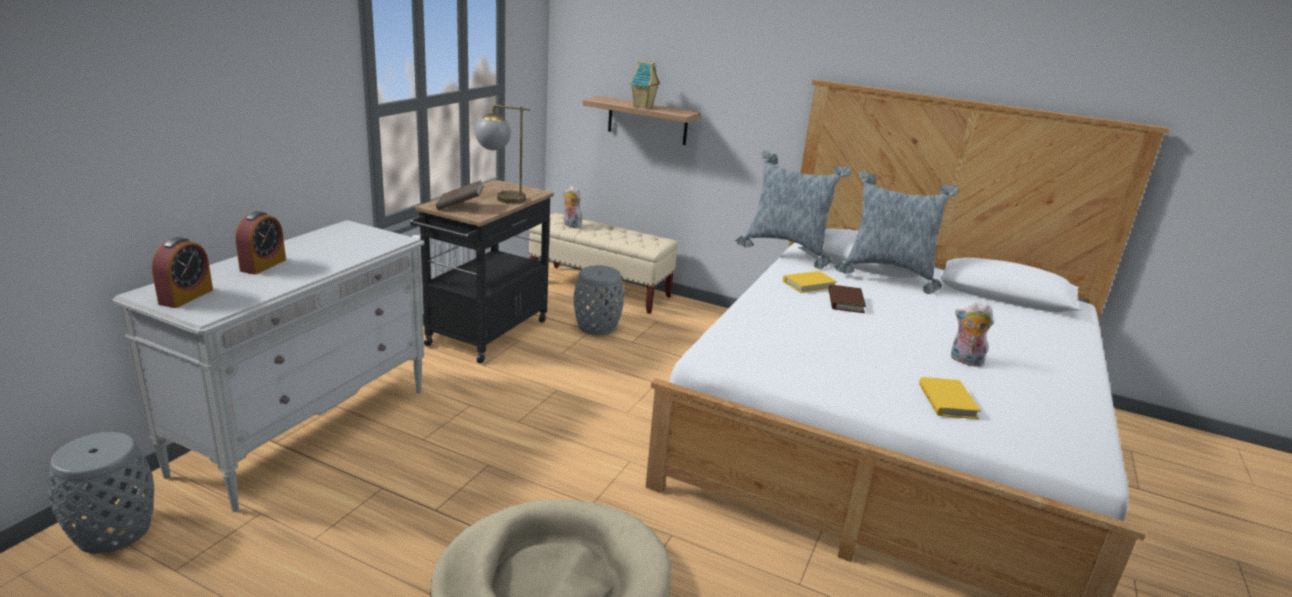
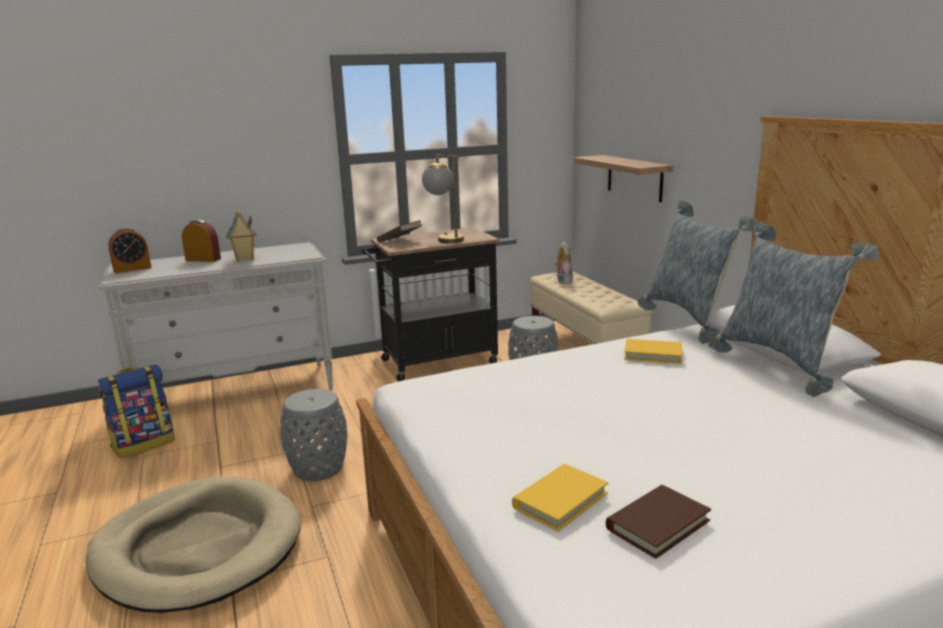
camera: 45 degrees right, 5 degrees down
(114, 532) = (83, 416): grey stool -> grey stool (318, 468)
(263, 265) = (203, 259): alarm clock -> alarm clock turned 135 degrees counterclockwise
(289, 526) = (144, 444): none -> backpack
(643, 107) = (618, 161): toy house -> toy house (244, 259)
(845, 301) = (659, 377): brown book -> brown book (657, 524)
(965, 361) = (694, 474): plush toy -> none

